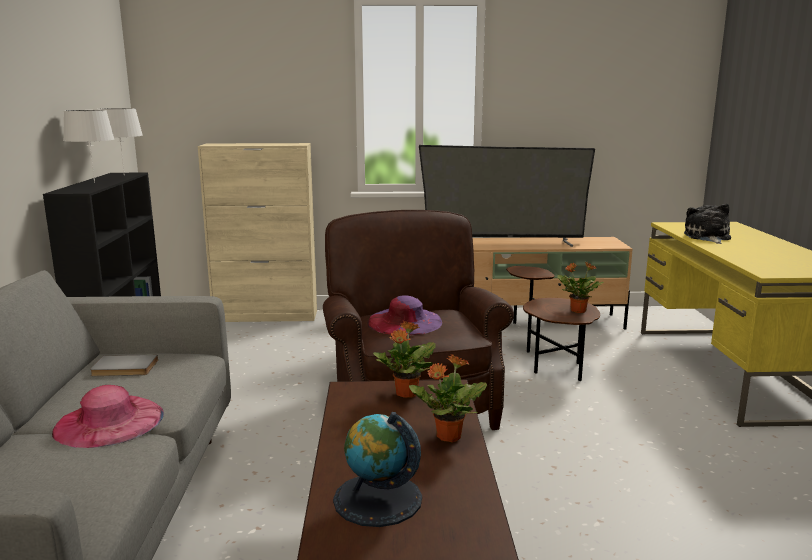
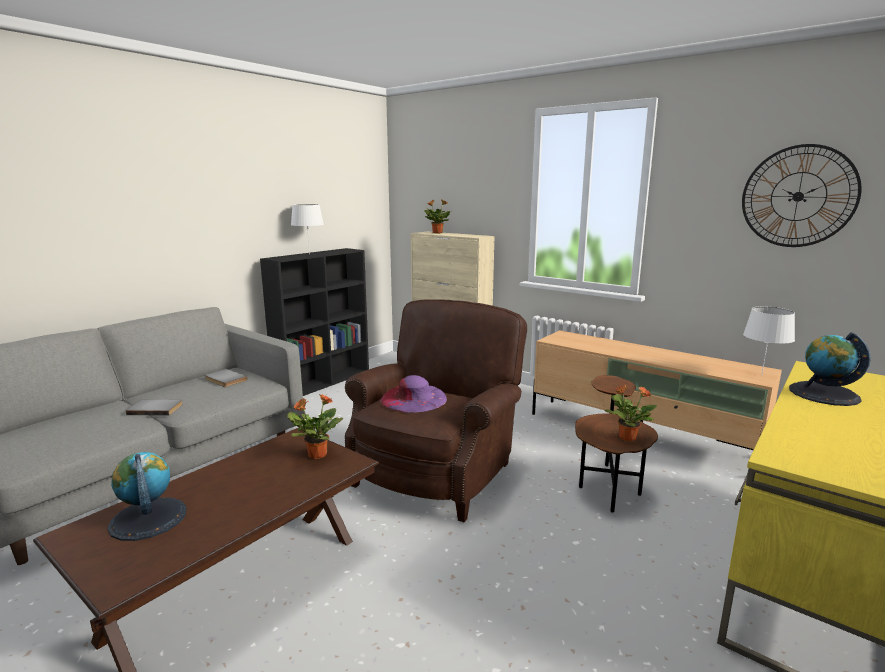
camera: 40 degrees right, 0 degrees up
(109, 421) = (156, 409): pink hat -> grey book
(124, 175) = (343, 250): white table lamp -> white table lamp (761, 375)
(447, 436) = (269, 498): potted plant -> potted plant (437, 233)
(504, 242) = (634, 350): television -> none
(606, 91) = (798, 196): none -> wall clock
(707, 237) = (823, 394): plush toy -> globe

